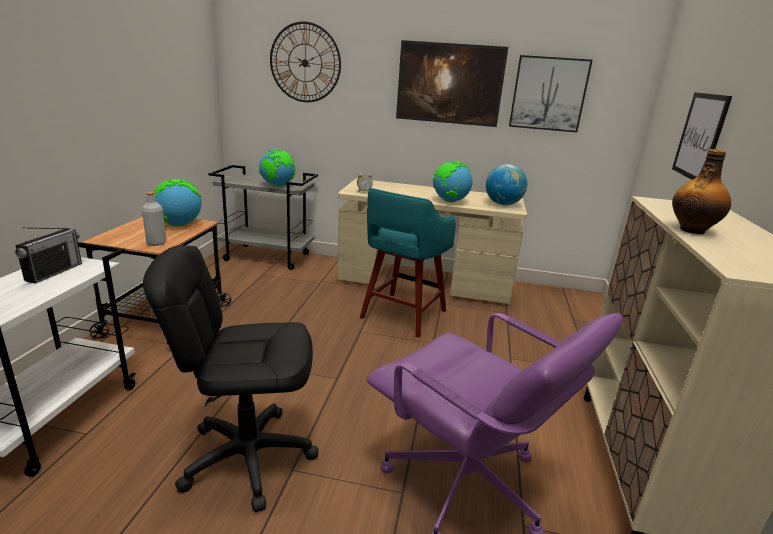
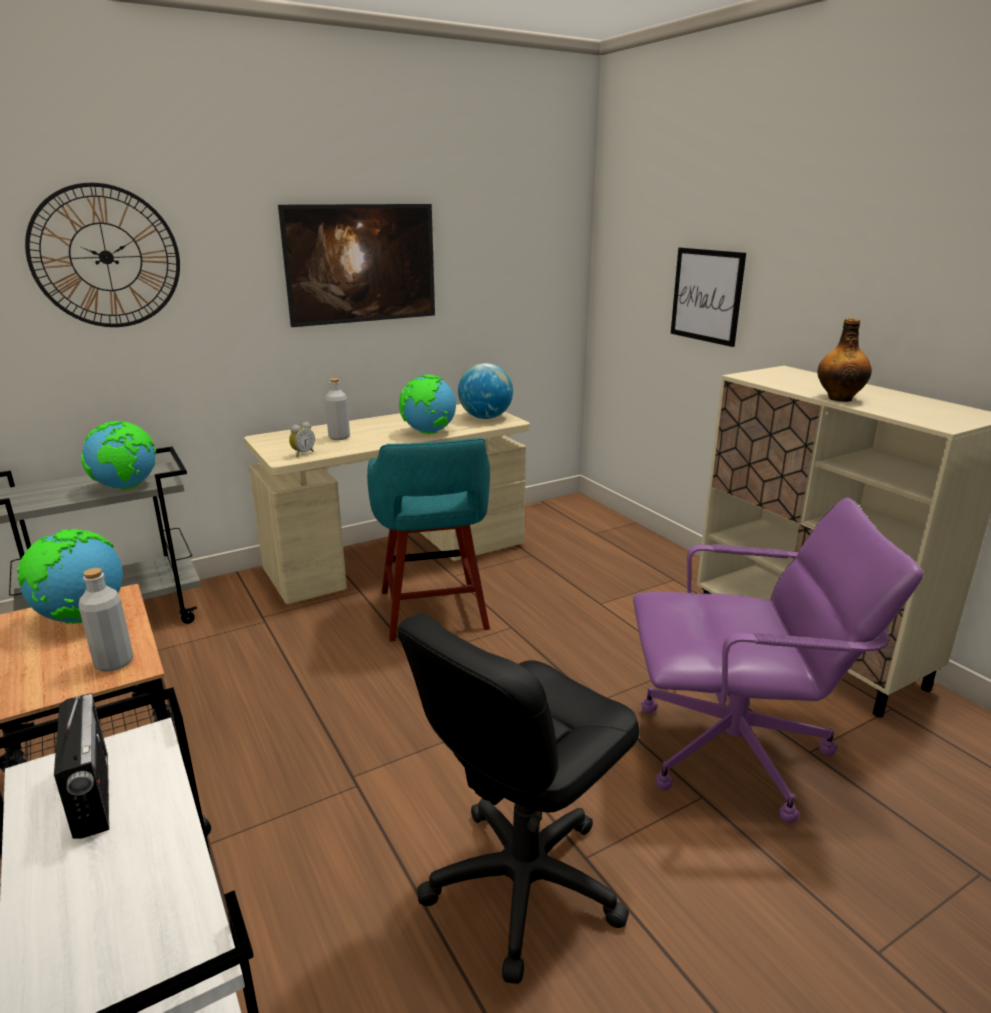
camera: 40 degrees left, 0 degrees up
(397, 190) = (339, 437): none -> grey bottle
(548, 94) = (487, 261): picture -> none

